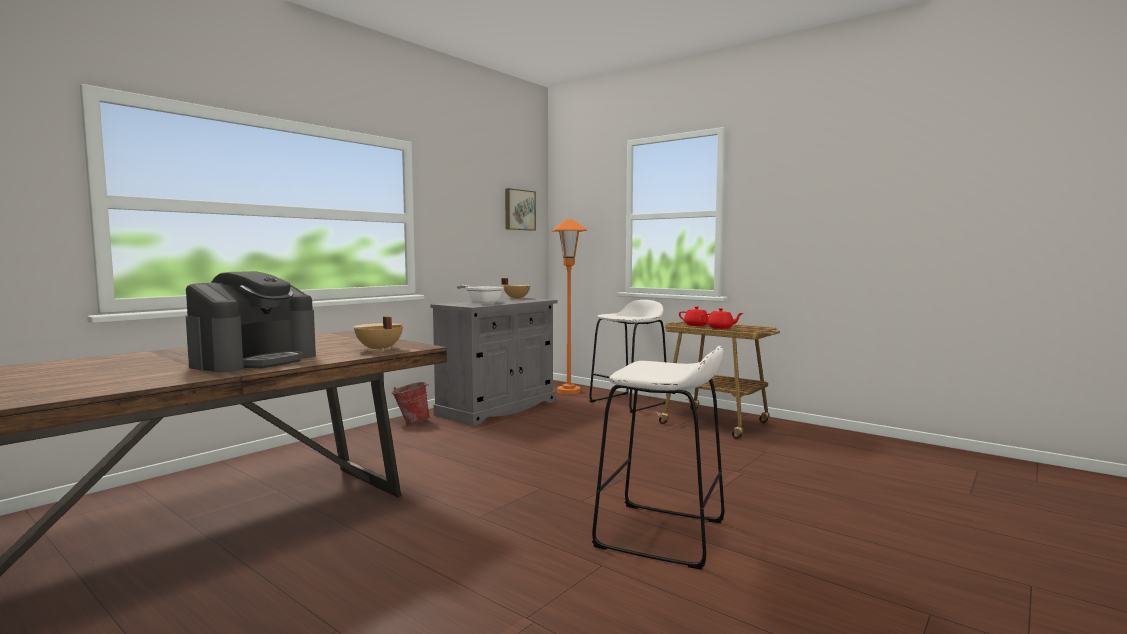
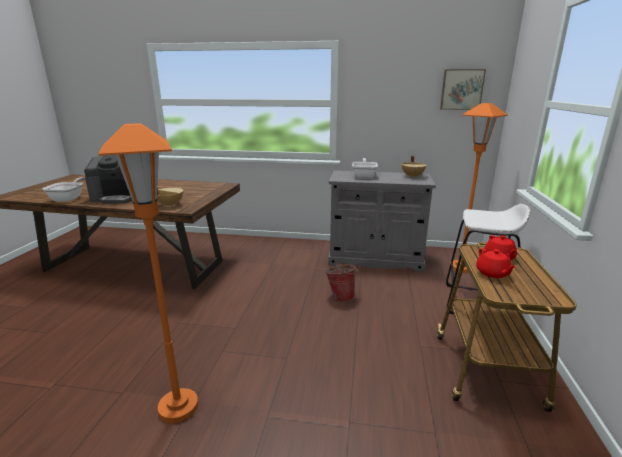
camera: 60 degrees right, 15 degrees up
(149, 380) = (69, 198): none -> frying pan
(411, 422) = (312, 246): bucket -> bucket (341, 297)
(661, 534) = (178, 407): white stool -> orange floor lamp

